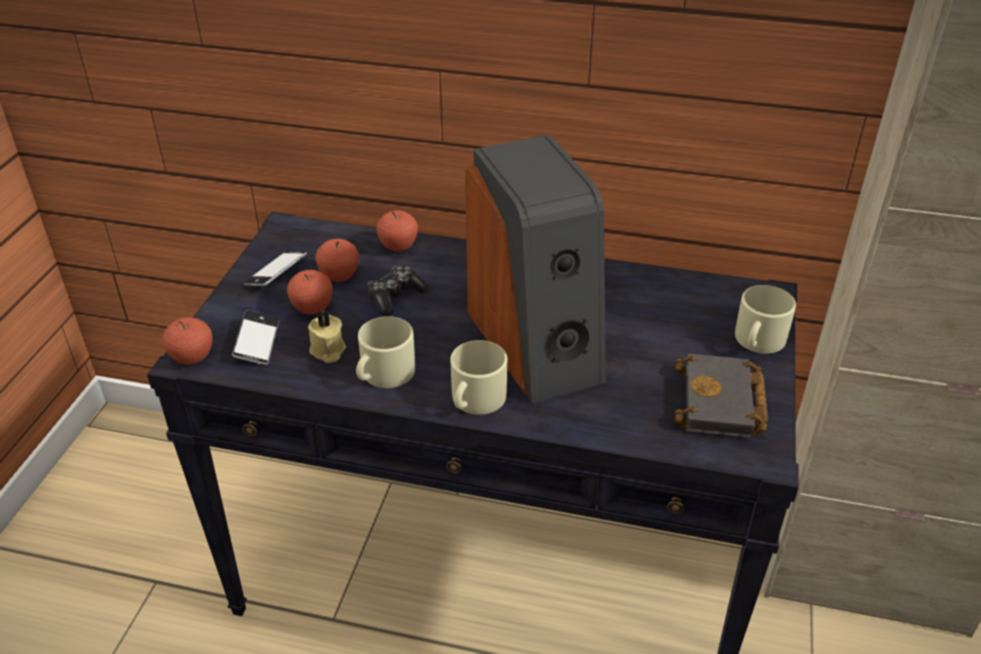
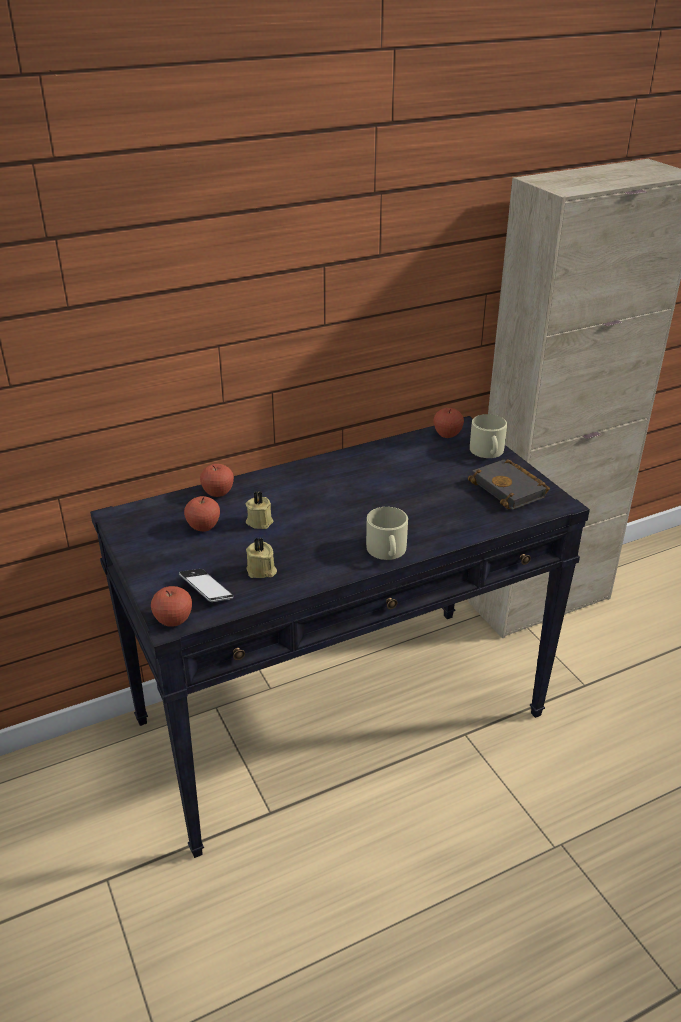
camera: 40 degrees left, 5 degrees down
(276, 273) = (156, 545): phone -> none
(312, 308) = (214, 553): apple -> apple (447, 434)
(383, 374) = (315, 565): beige mug -> none
(395, 297) = (259, 521): game controller -> beige candle
(537, 343) = (380, 506): speaker -> none

